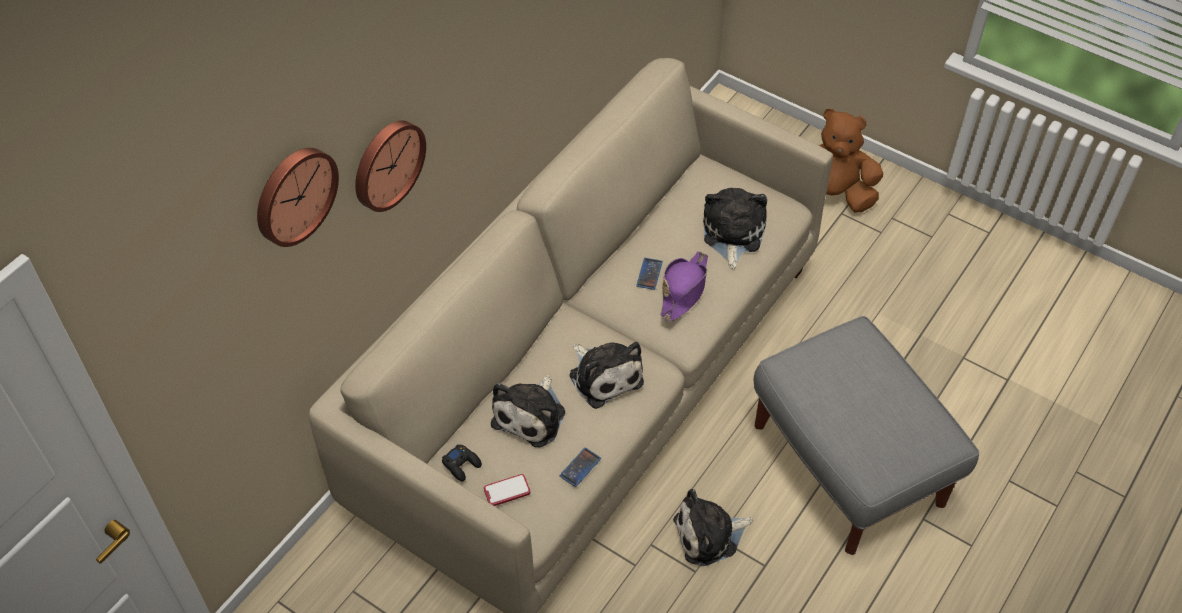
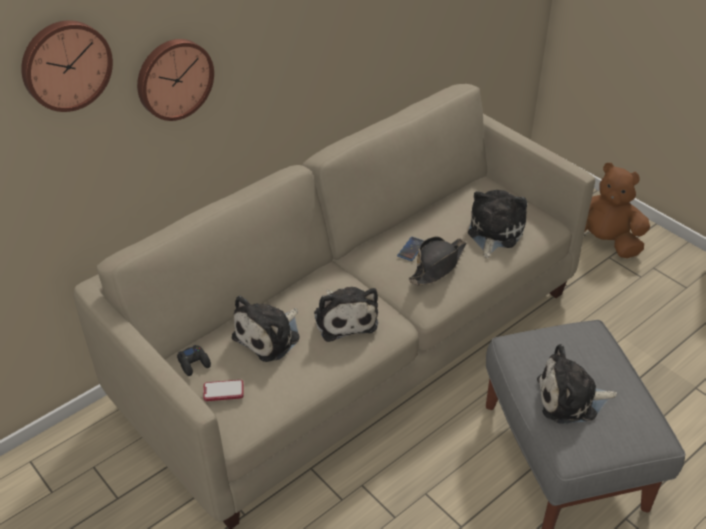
camera: 15 degrees right, 10 degrees down
(580, 467) = (295, 385): phone -> none
(684, 290) = (437, 266): purple hat -> black hat
(709, 535) = (417, 488): plush toy -> plush toy (571, 399)

